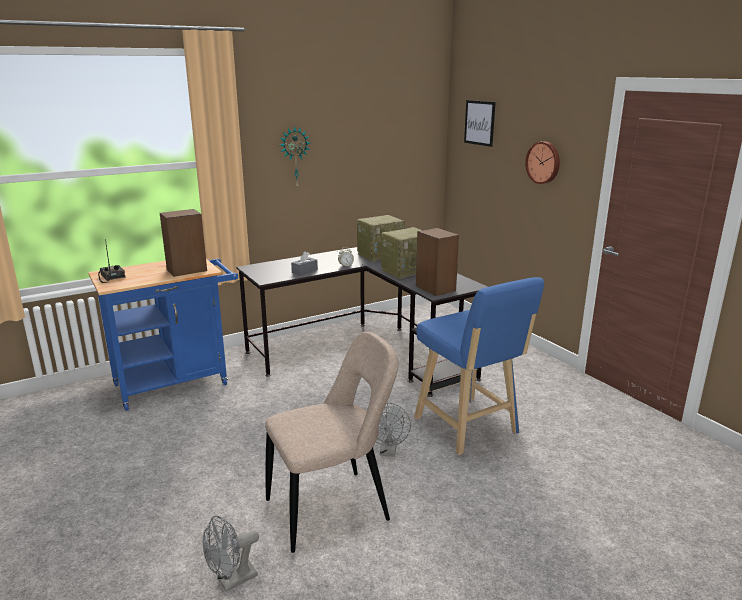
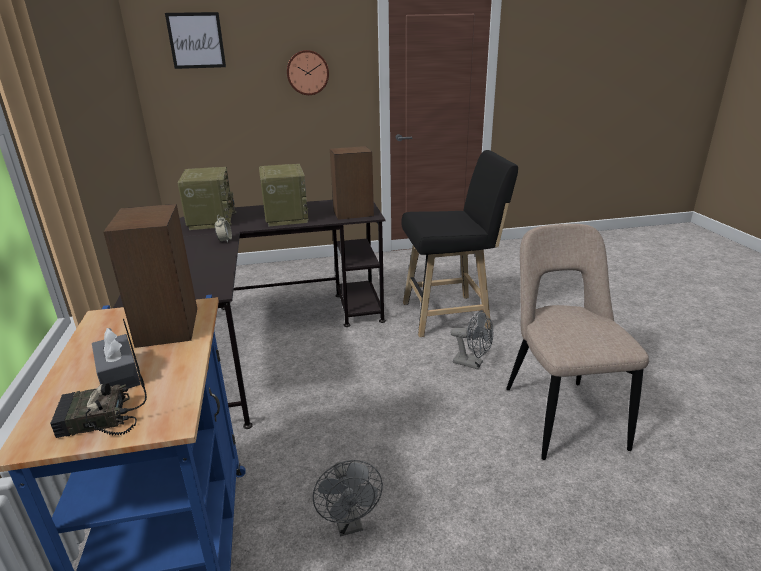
camera: 70 degrees left, 5 degrees up
(232, 581) = (678, 503): grey fan -> grey fan (349, 524)
(294, 157) = (66, 105): wall clock -> none
(304, 271) = (210, 264): grey tissue box -> grey tissue box (118, 374)
(469, 428) = (450, 315): blue stool -> black stool

